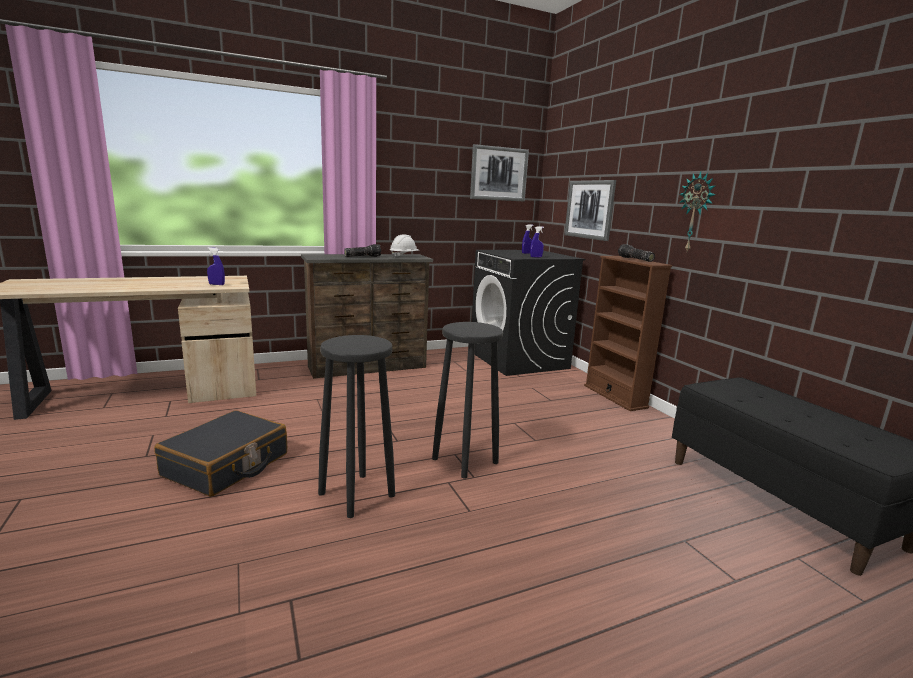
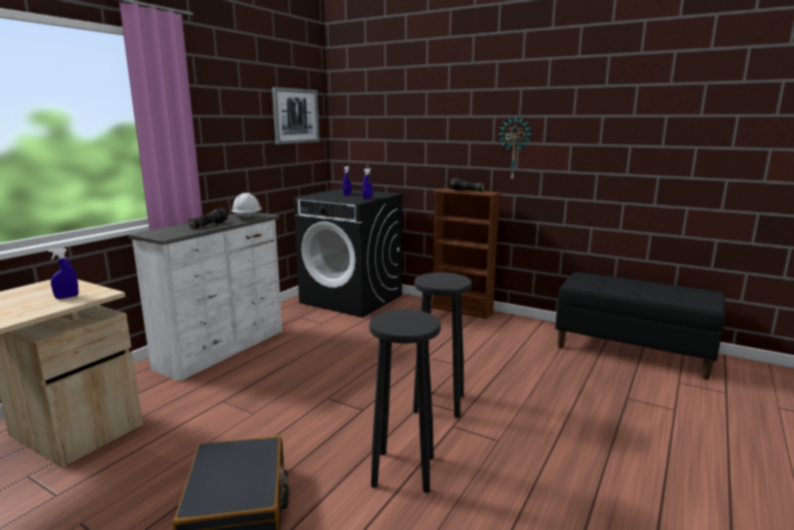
camera: 35 degrees left, 0 degrees up
(368, 367) = (224, 349): brown dresser -> white dresser
(589, 209) = (398, 148): picture -> none

